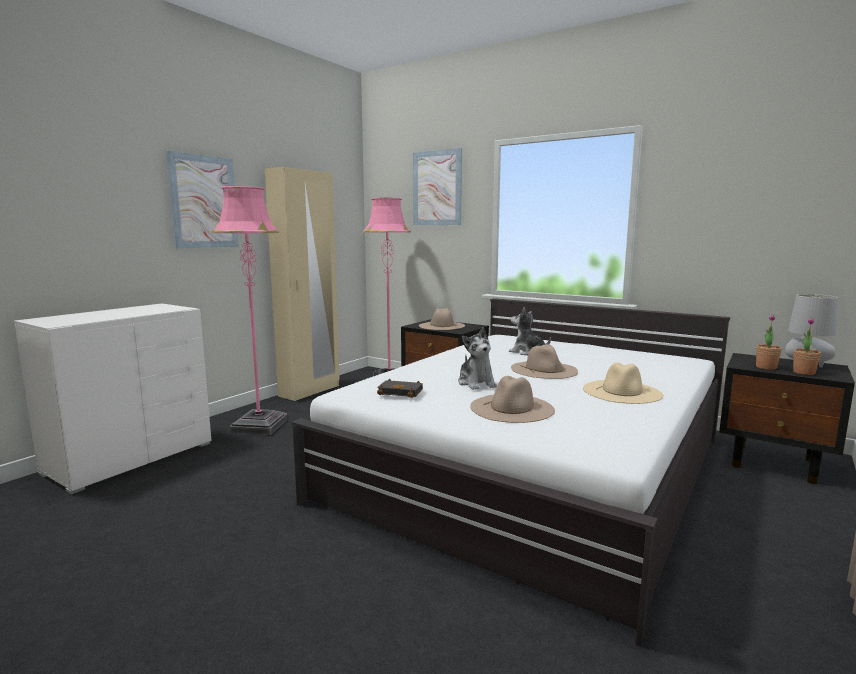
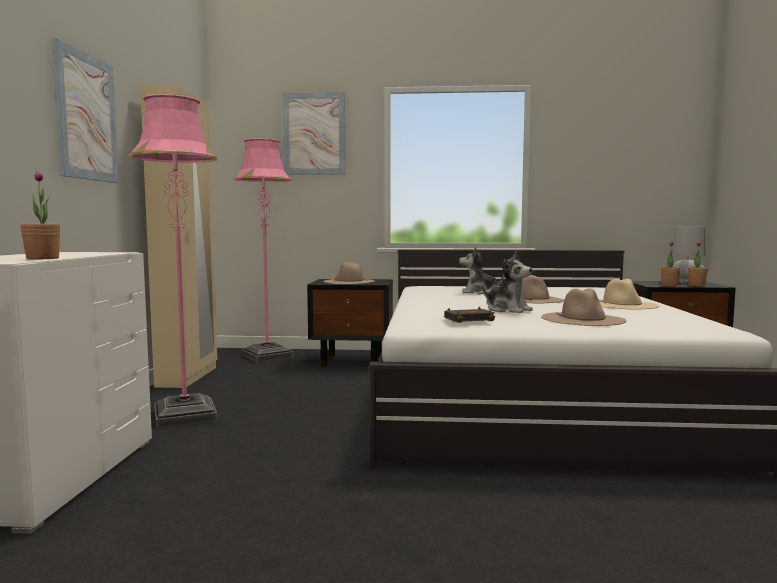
camera: 30 degrees left, 5 degrees down
(94, 319) = (42, 258): none -> potted plant

